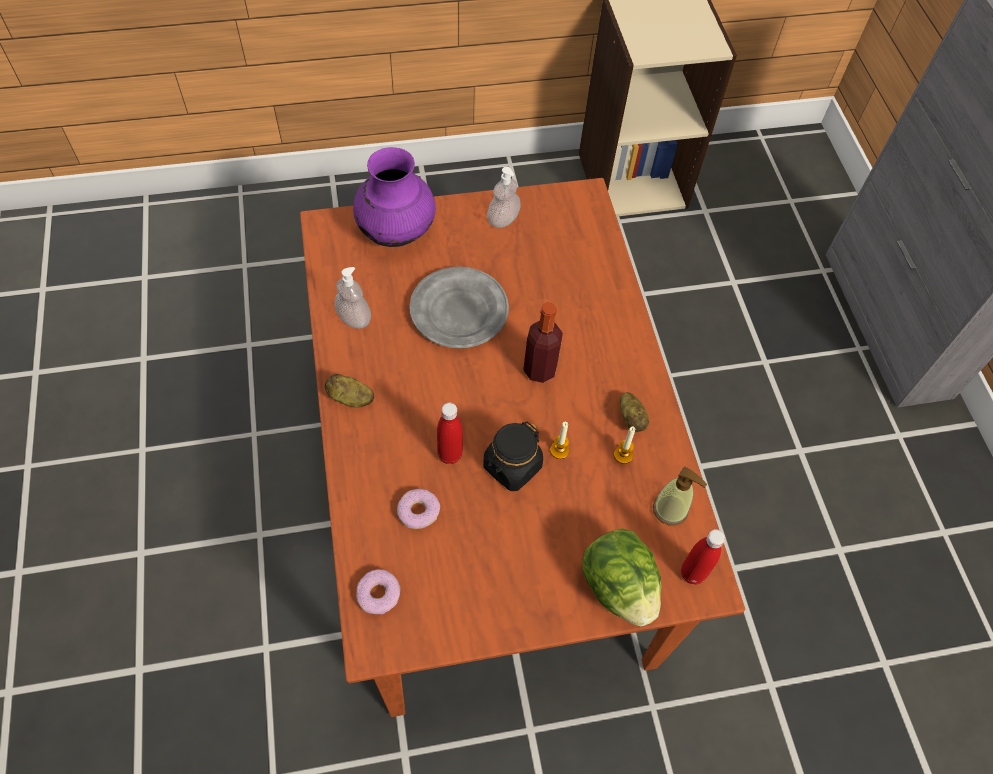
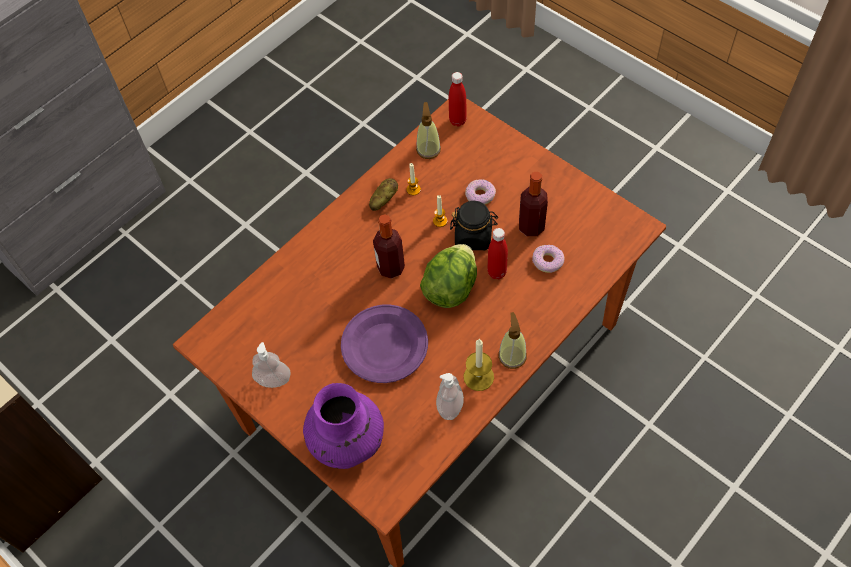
camera: 120 degrees left, 0 degrees up
(350, 398) = (512, 356): potato -> soap dispenser
(358, 358) = (478, 377): none -> candle
(379, 594) = (611, 244): donut -> donut (480, 195)
(459, 311) = (385, 345): grey plate -> purple plate
(474, 531) = (531, 227): none -> bottle
(618, 586) = (497, 146): lettuce -> lettuce (450, 288)

